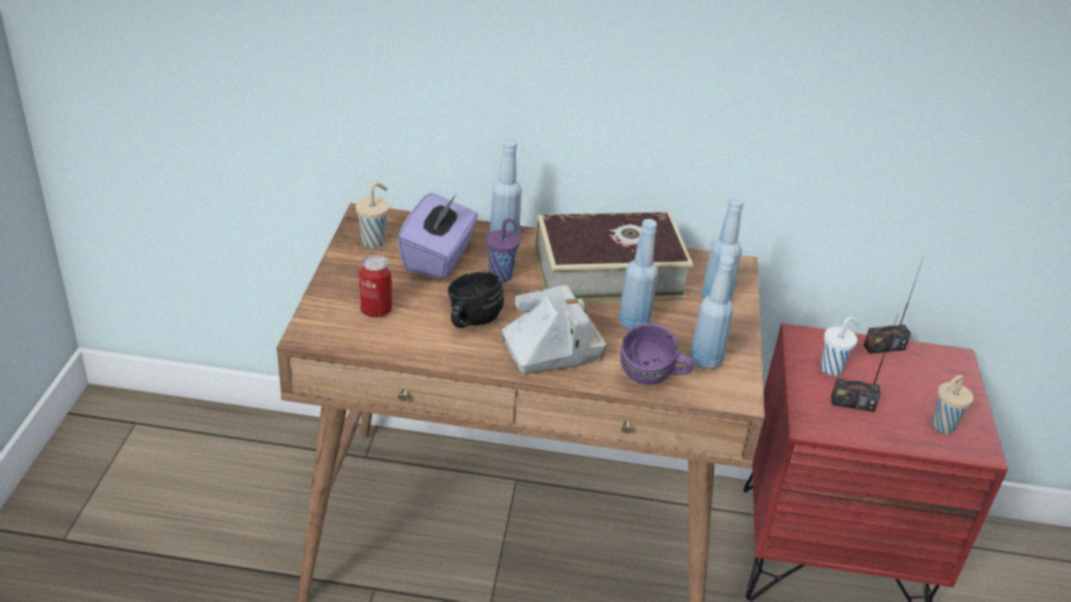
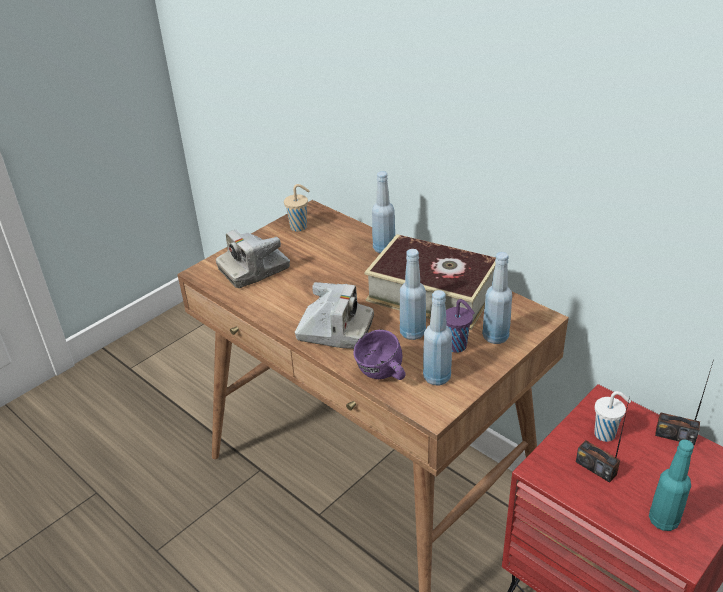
camera: 40 degrees right, 0 degrees up
(375, 310) = (254, 269): can -> camera
(438, 258) = (327, 249): purple tissue box -> none
(469, 321) = (302, 295): black mug -> none
(502, 276) = (356, 272): purple cup -> purple cup (457, 347)
(941, 427) = (663, 520): beige cup -> turquoise bottle

